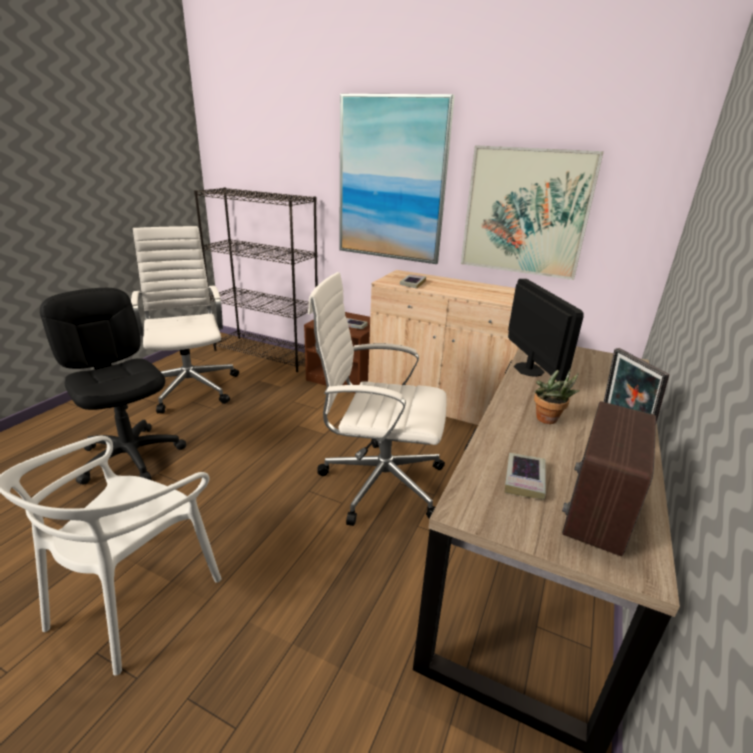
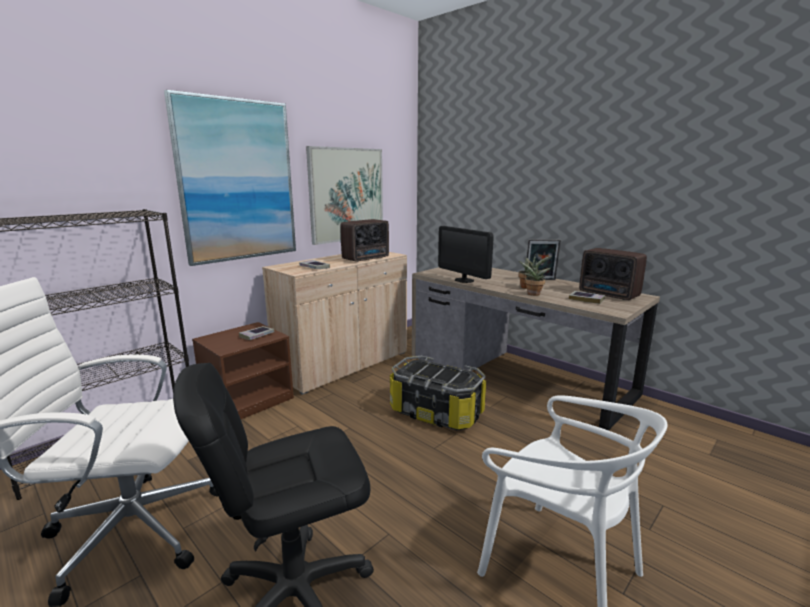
camera: 70 degrees left, 10 degrees down
(378, 482) = (436, 413): white office chair -> storage box
(483, 296) = (367, 258): none -> radio
(504, 424) = (533, 294): none -> potted plant
(528, 369) = (464, 280): monitor -> monitor turned 135 degrees counterclockwise

